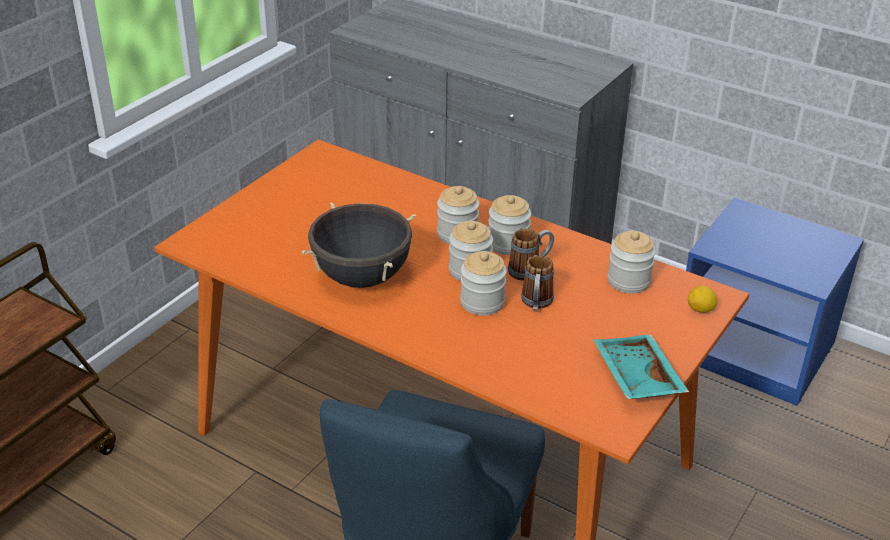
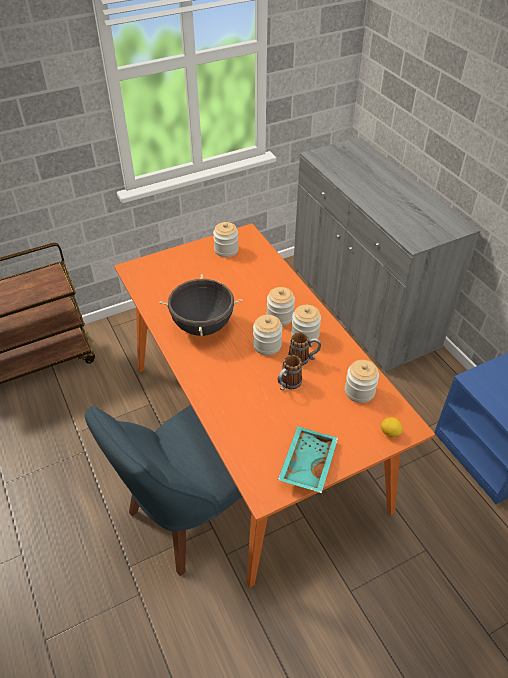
camera: 30 degrees right, 10 degrees up
(482, 302) = (257, 370): jar -> jar (226, 250)

